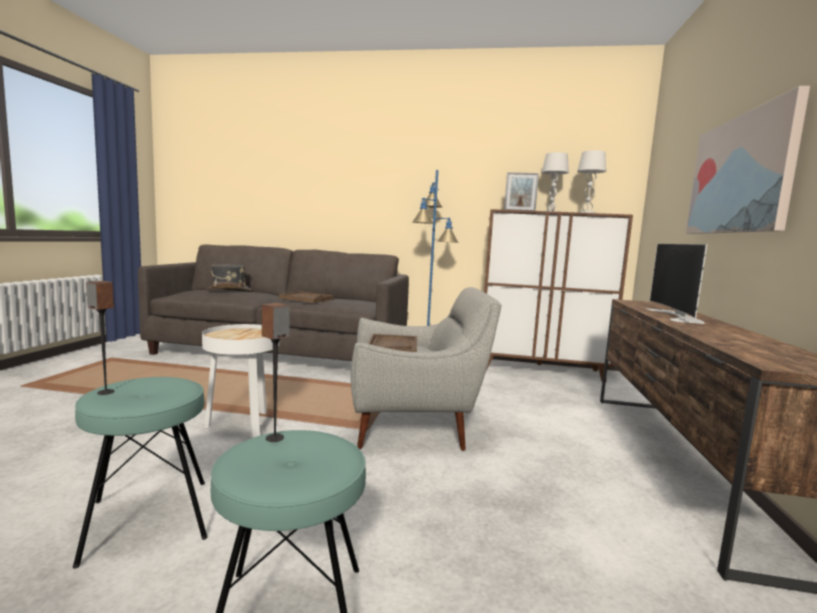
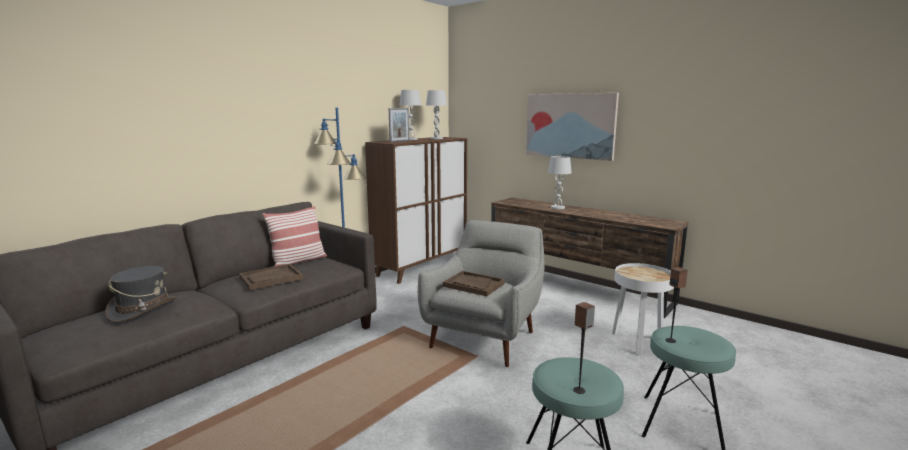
camera: 60 degrees left, 5 degrees up
(242, 425) = (425, 412): white side table -> white side table (638, 342)
(354, 300) = (298, 261): none -> pillow
(677, 316) = (557, 208): television -> white table lamp

